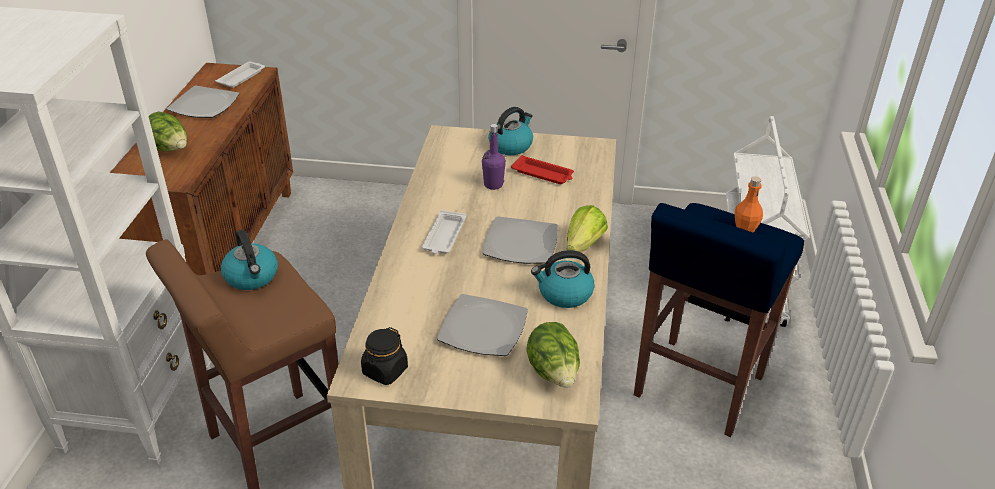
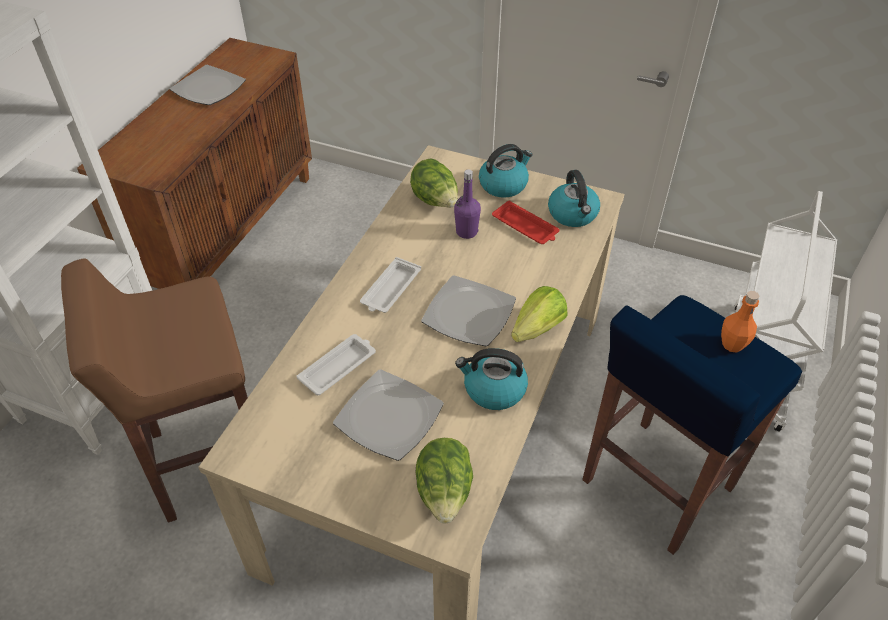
camera: 15 degrees right, 10 degrees up
(170, 149) = (157, 137): lettuce -> lettuce (435, 201)
(242, 77) = (257, 60): white tray -> white tray (339, 367)
(252, 277) = (176, 305): kettle -> kettle (573, 214)
(385, 371) = (267, 449): black jar -> none

